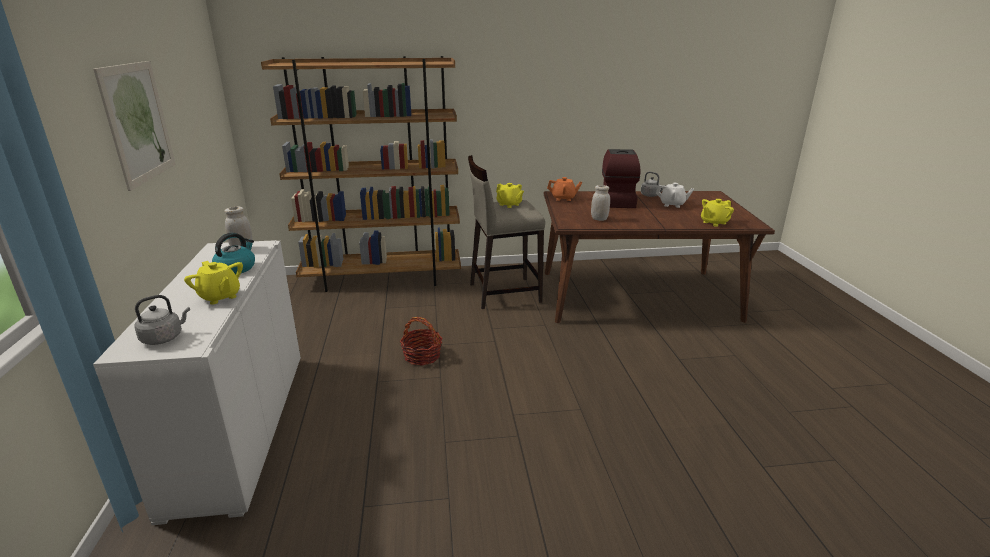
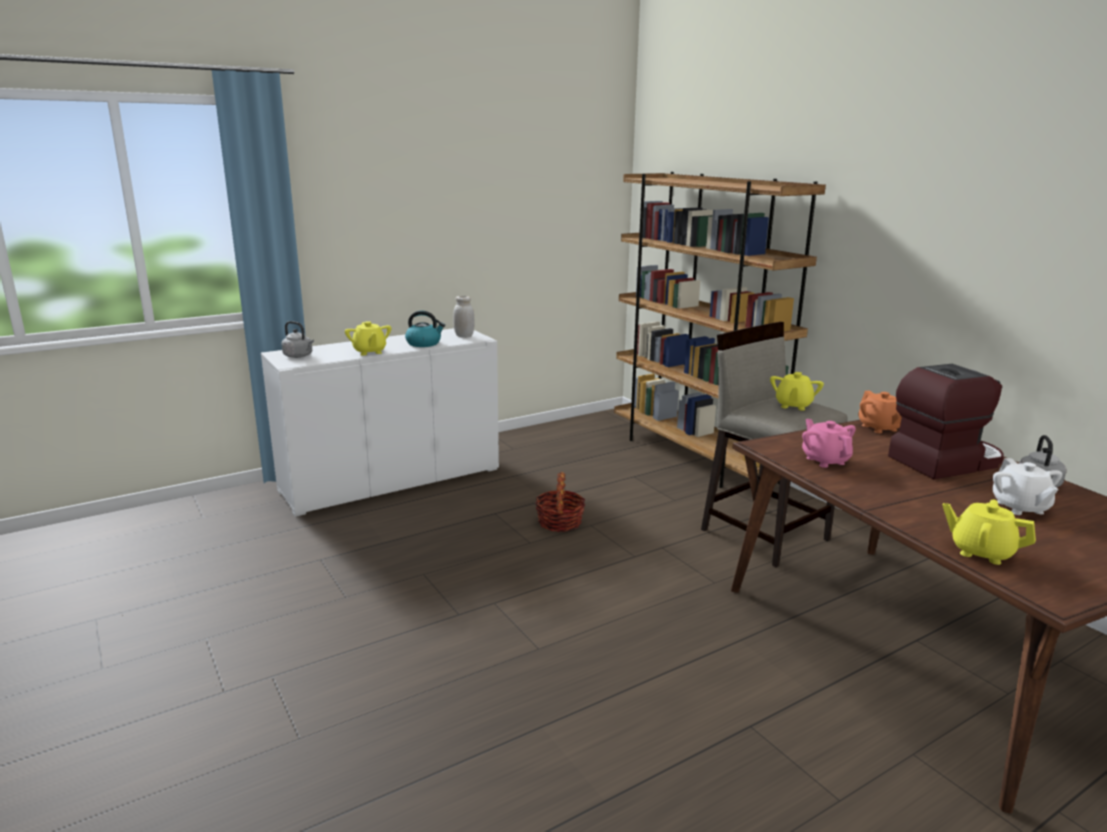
camera: 65 degrees right, 5 degrees down
(138, 122) = (445, 212): picture -> none
(220, 297) = (369, 352): yellow teapot -> yellow teapot turned 45 degrees counterclockwise
(599, 219) = (825, 460): white jar -> pink teapot

